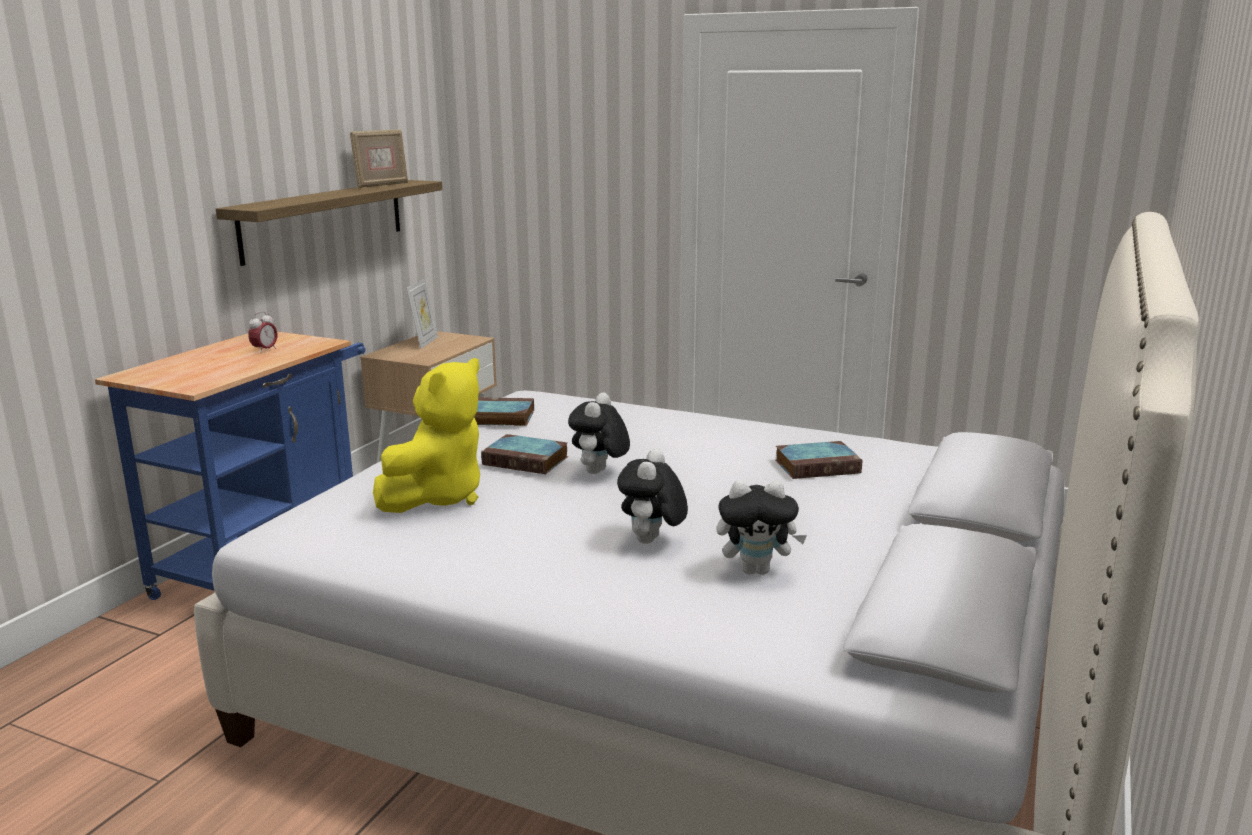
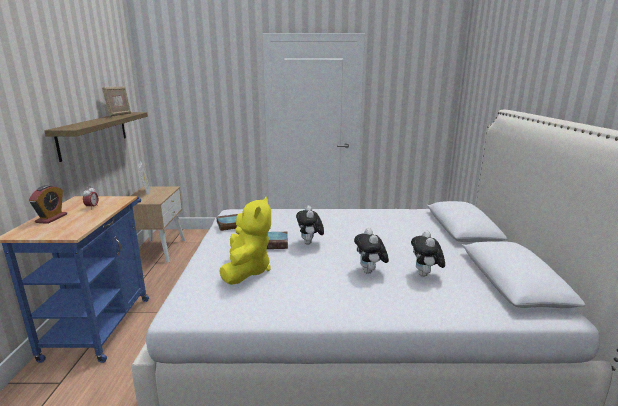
camera: 25 degrees left, 0 degrees up
(193, 359) = (51, 218): none -> alarm clock
(757, 570) = (425, 275): plush toy -> plush toy turned 120 degrees clockwise
(818, 466) = (391, 224): book -> none

